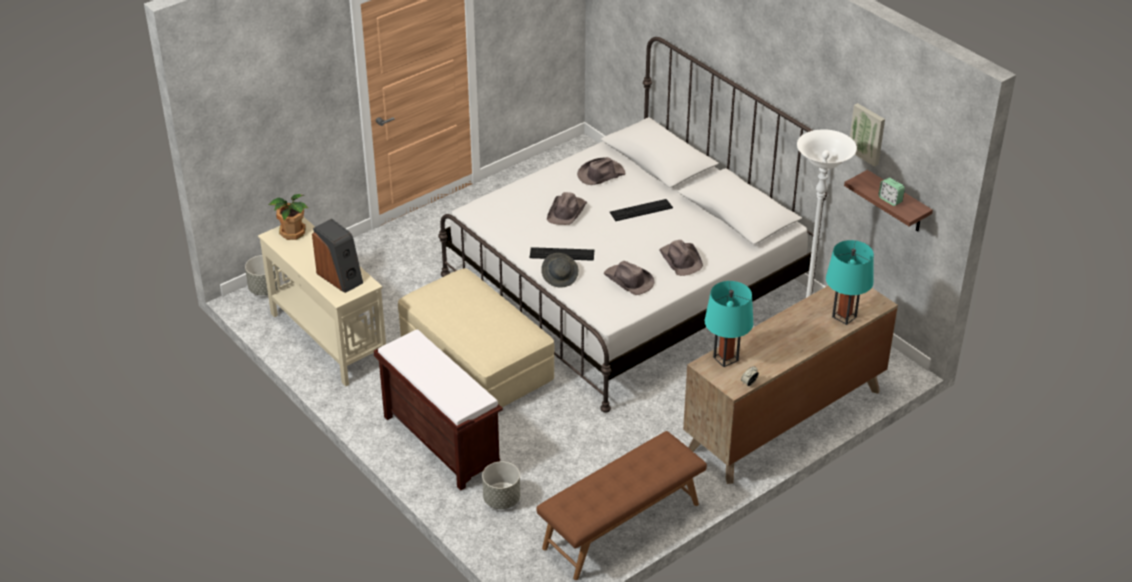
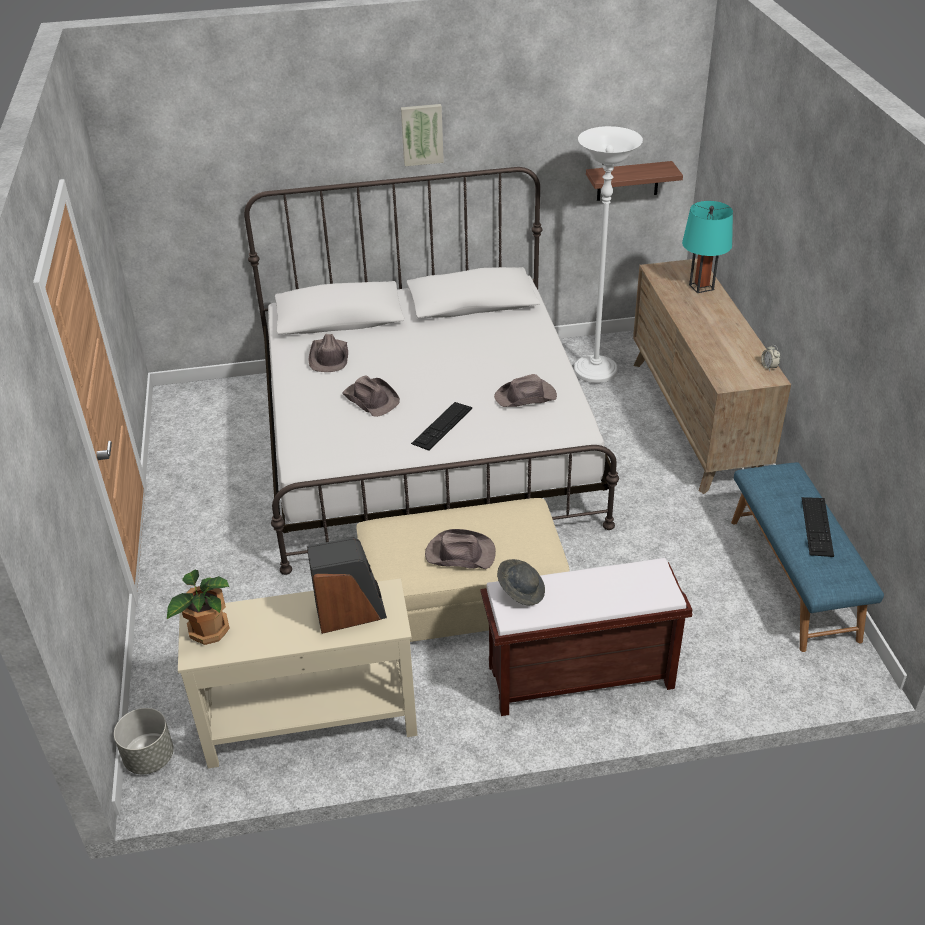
camera: 60 degrees left, 0 degrees up
(502, 499) = (707, 657): grey planter -> none
(560, 277) = (482, 440): grey hat -> grey hat (521, 590)
(622, 526) = (794, 578): brown bench -> blue bench
(641, 210) = (415, 352): keyboard -> keyboard (817, 526)
(681, 259) = (518, 355): brown hat -> brown hat (459, 554)
(725, 358) = (723, 368): turquoise table lamp -> none
(868, 134) = (582, 130): picture -> picture (422, 134)
(890, 200) = (642, 173): alarm clock -> none

